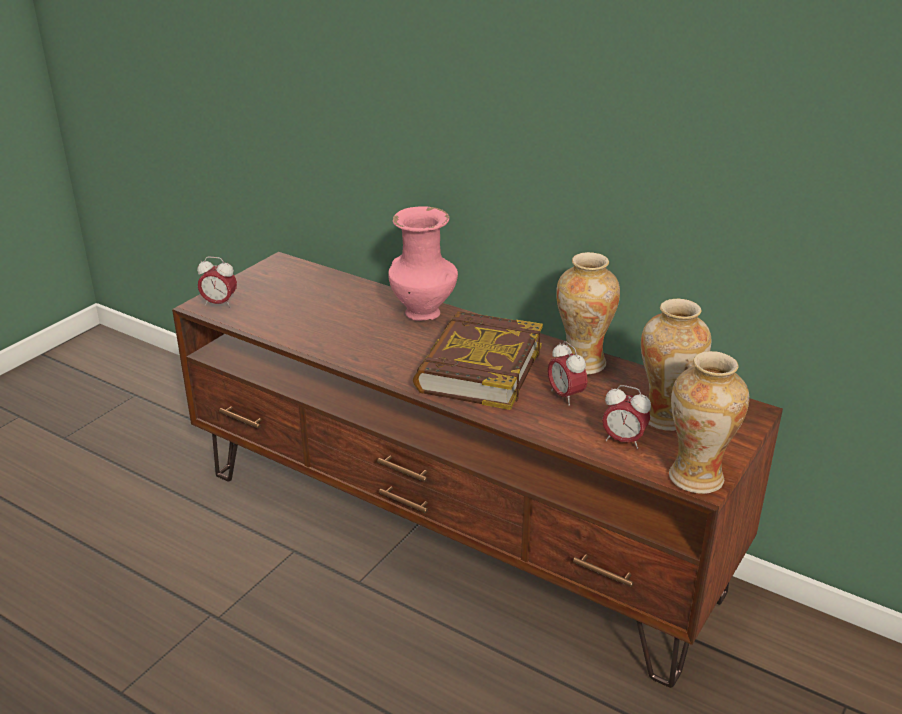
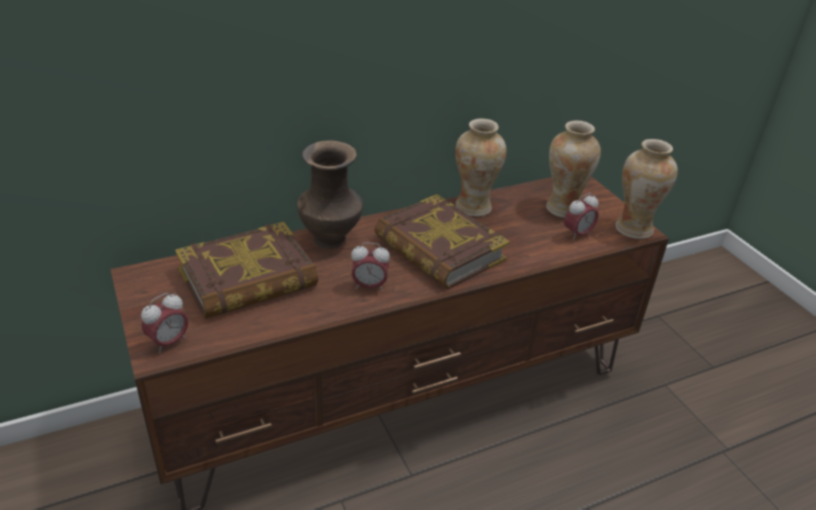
camera: 60 degrees left, 5 degrees up
(325, 302) = (248, 279): none -> book
(424, 313) = (331, 239): pink vase -> brown vase
(565, 396) = (508, 231): alarm clock -> alarm clock (369, 286)

